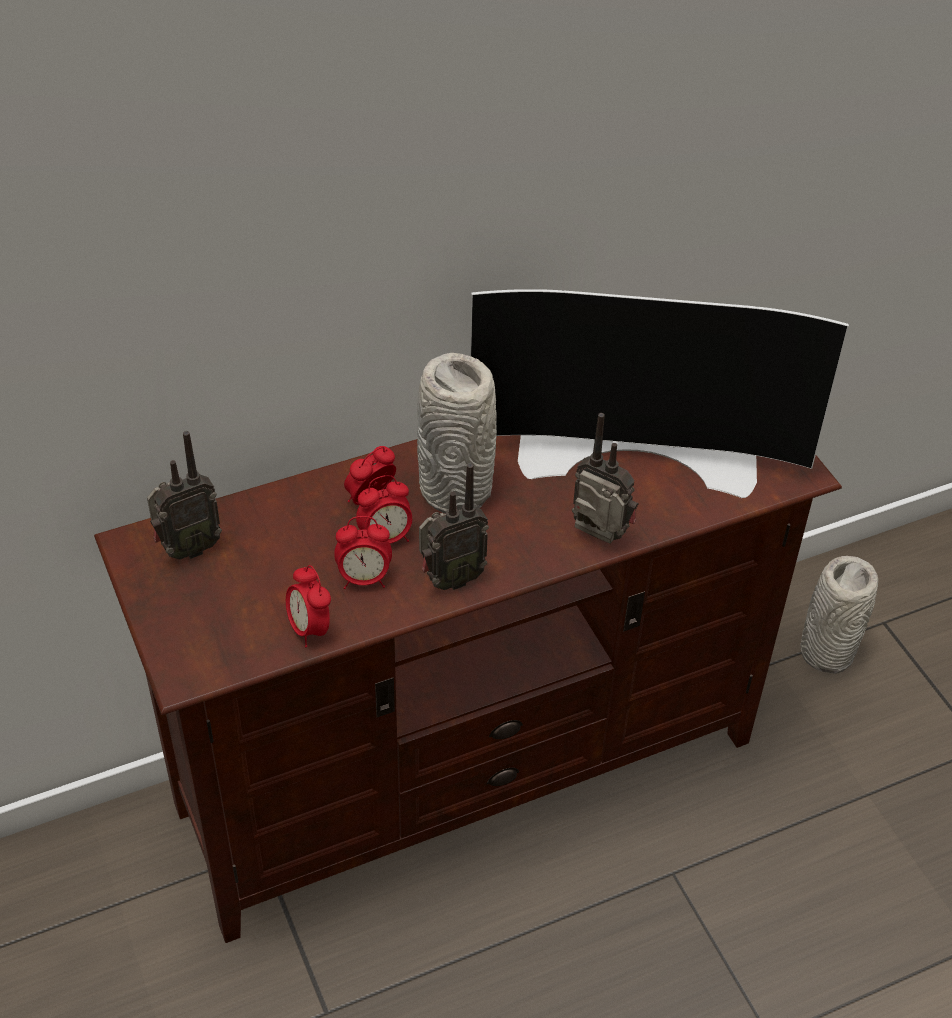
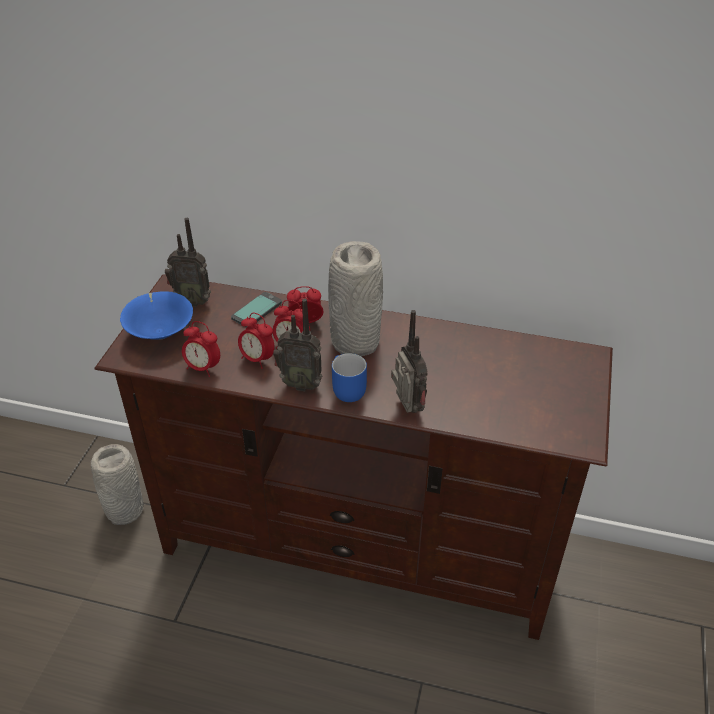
camera: 40 degrees right, 5 degrees down
(198, 616) = (161, 333): none -> blue bowl
(288, 516) = (256, 310): none -> phone
(309, 629) = (203, 368): alarm clock -> alarm clock turned 75 degrees counterclockwise
(507, 556) = (344, 389): none -> blue mug
(639, 450) = (488, 375): television -> none
(825, 653) = (641, 619): grey vase -> grey vase (124, 510)

